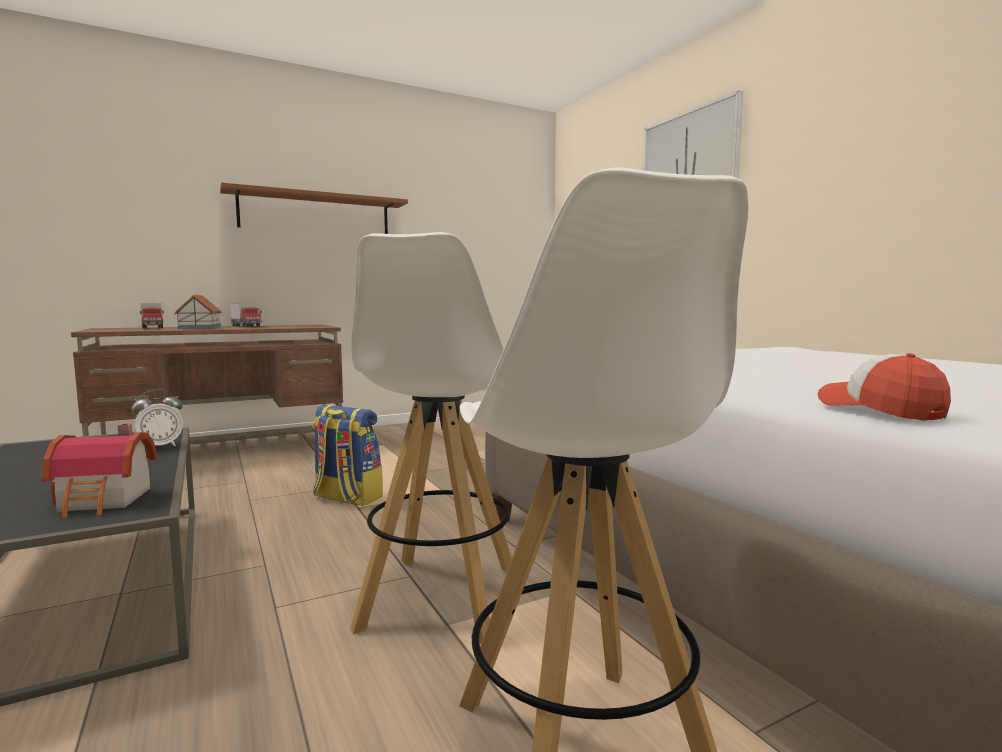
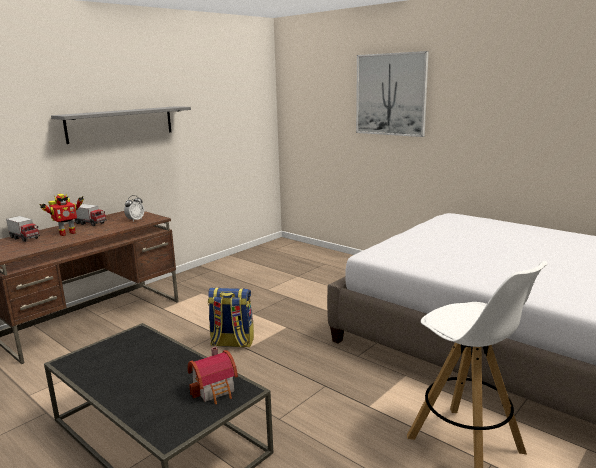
camera: 20 degrees left, 10 degrees up
(160, 446) = (162, 344): alarm clock -> alarm clock (135, 220)
(200, 327) = (66, 233): toy house -> toy robot
(316, 214) = (121, 124): brown shelf -> grey shelf
(439, 598) = (352, 394): white stool -> none
(879, 409) = (555, 298): cap -> none

